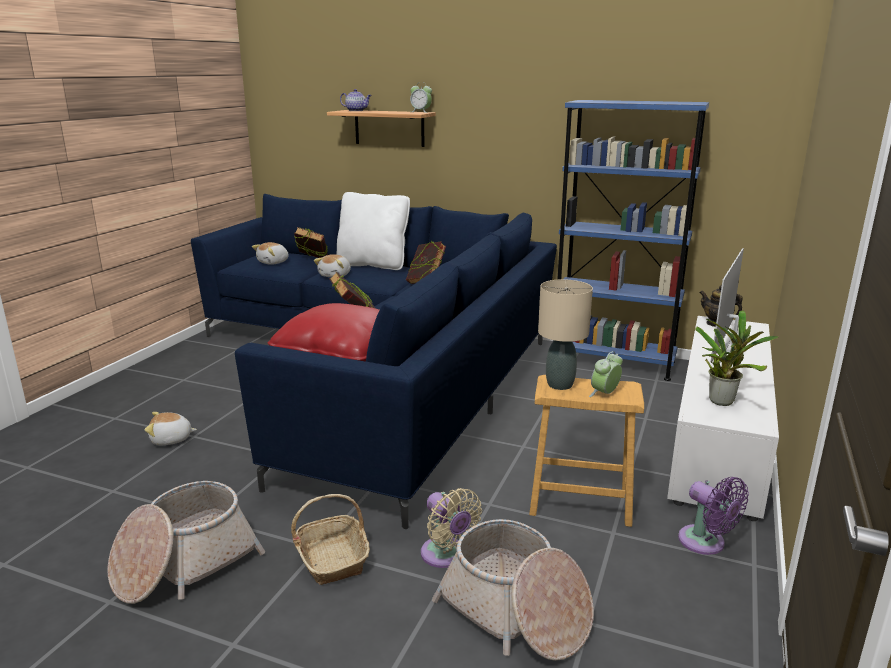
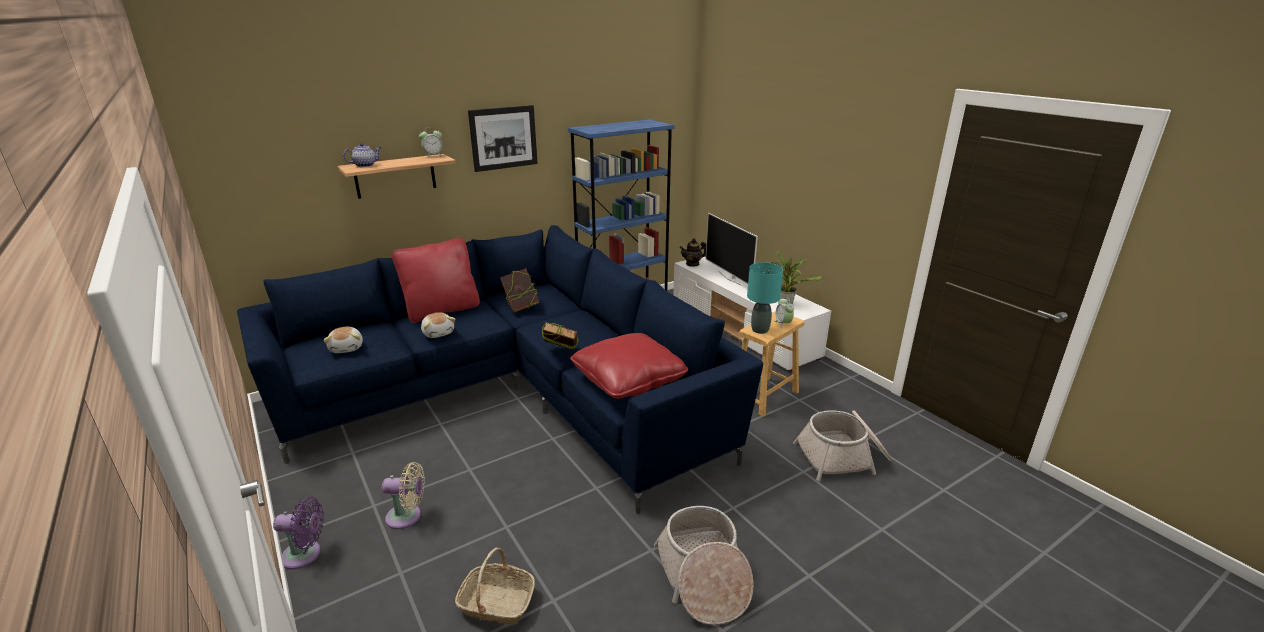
camera: 55 degrees left, 5 degrees up
(171, 439) = (496, 542): plush toy -> none
(312, 262) = (381, 331): book -> none
(332, 558) = (749, 505): basket -> basket (496, 603)
(373, 264) = (442, 310): white pillow -> red pillow
(446, 556) = (779, 460): beige fan -> beige fan (407, 517)
(501, 103) = (503, 138): none -> picture
(559, 385) = (760, 330): beige table lamp -> turquoise table lamp
(705, 543) = (827, 380): purple fan -> purple fan (305, 555)

